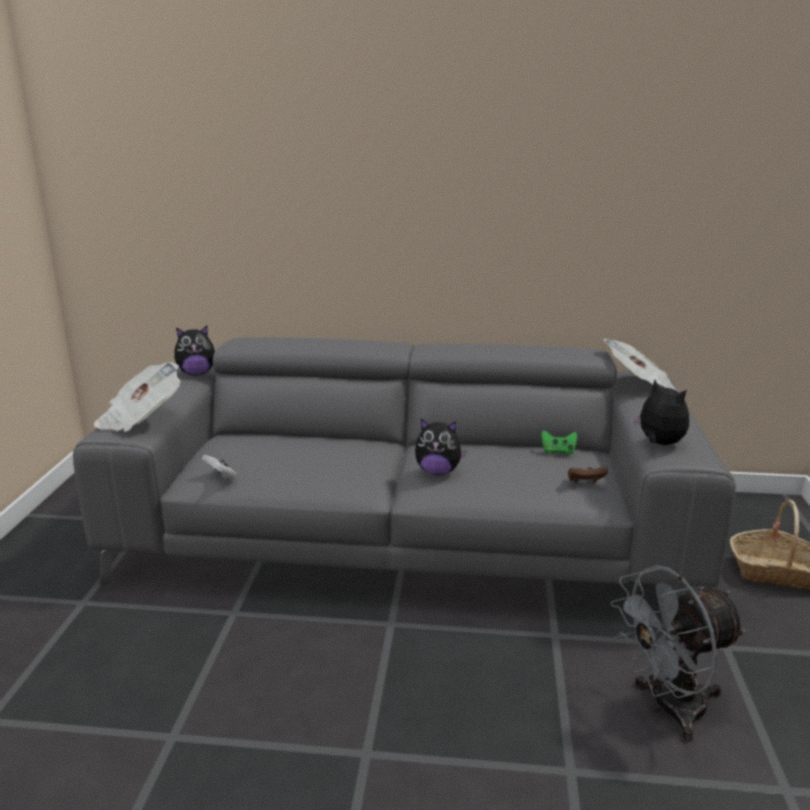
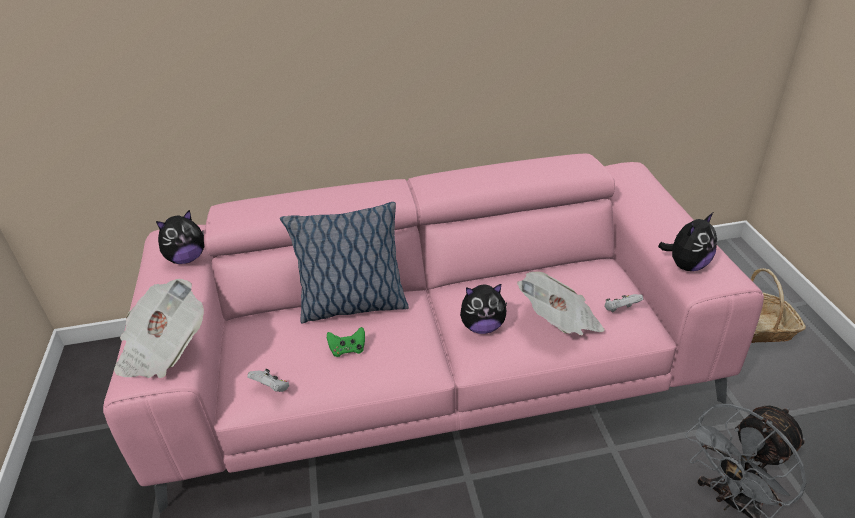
camera: 15 degrees left, 15 degrees up
(327, 439) = (352, 306): none -> pillow
(404, 534) = (433, 365): grey sofa -> pink sofa
(558, 451) = (577, 273): green game controller -> green game controller (348, 350)
(585, 483) = (620, 310): brown game controller -> white game controller
(639, 384) = (628, 185): newspaper -> newspaper (560, 321)
(658, 443) = (686, 265): plush toy -> plush toy turned 105 degrees clockwise

